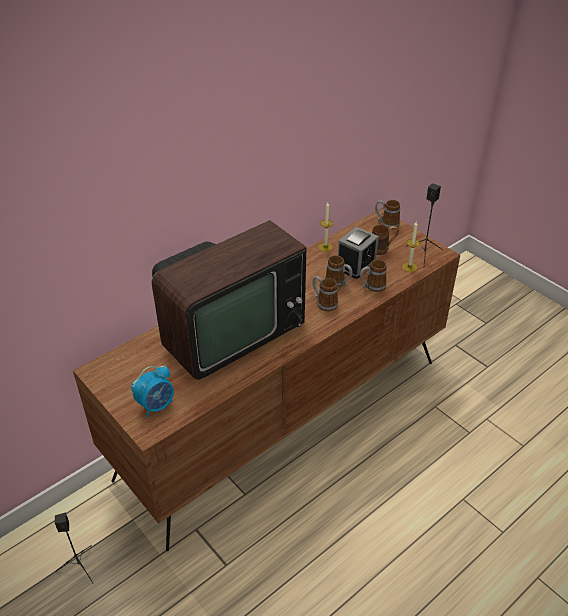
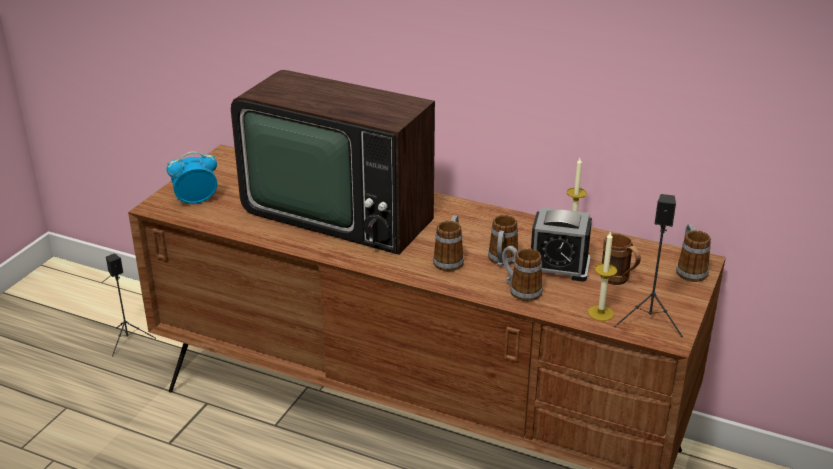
camera: 65 degrees right, 10 degrees down
(156, 405) = (195, 200): alarm clock -> alarm clock turned 135 degrees clockwise

